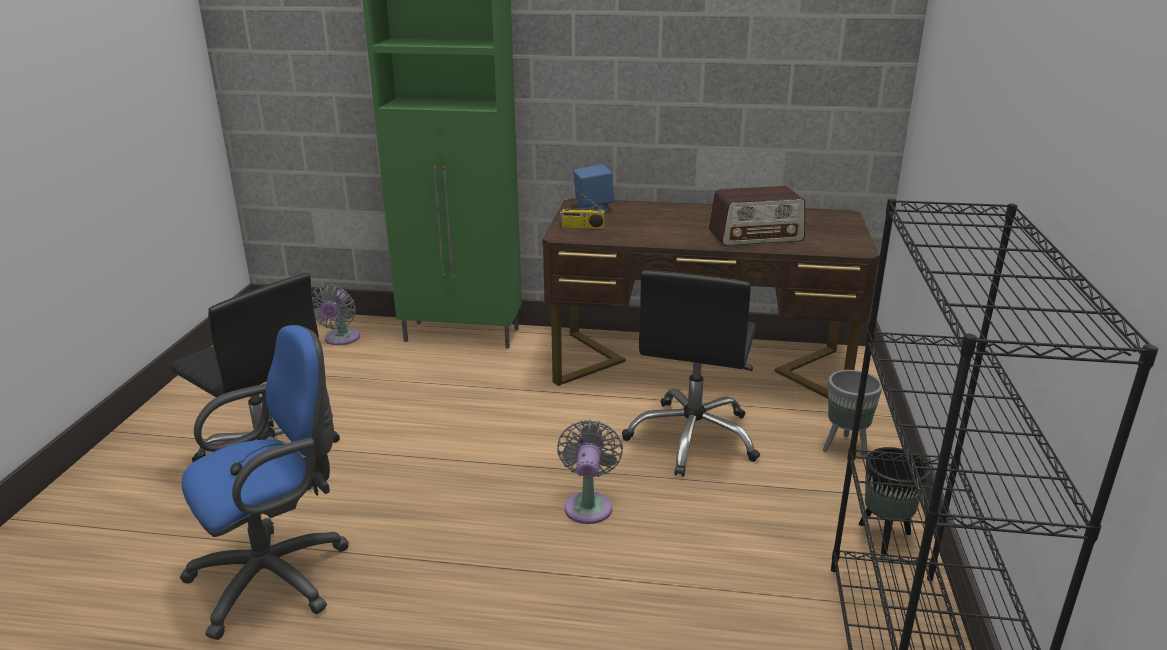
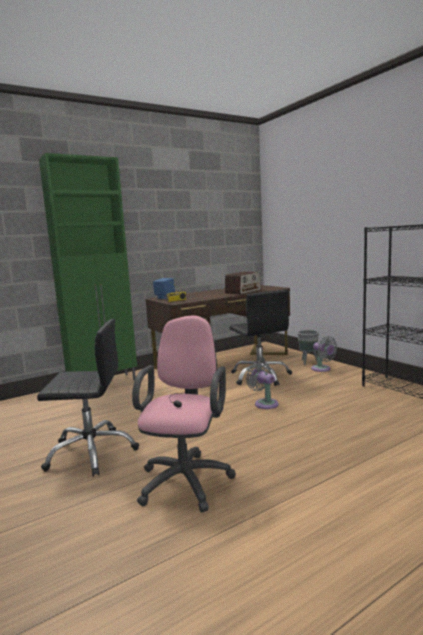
camera: 40 degrees left, 15 degrees down
(278, 576) = (187, 478): blue office chair -> pink office chair
(340, 339) = (36, 404): grey fan -> grey fan (322, 369)
(884, 537) = (358, 374): black planter -> none

